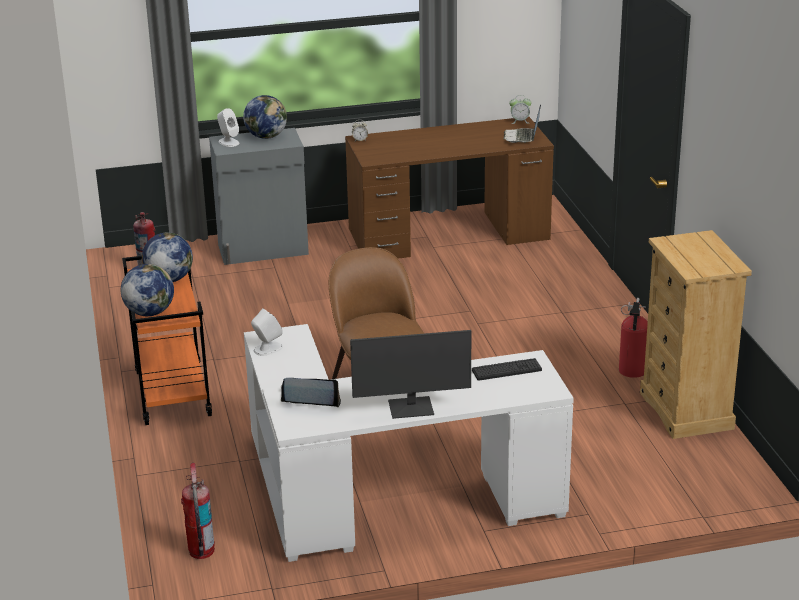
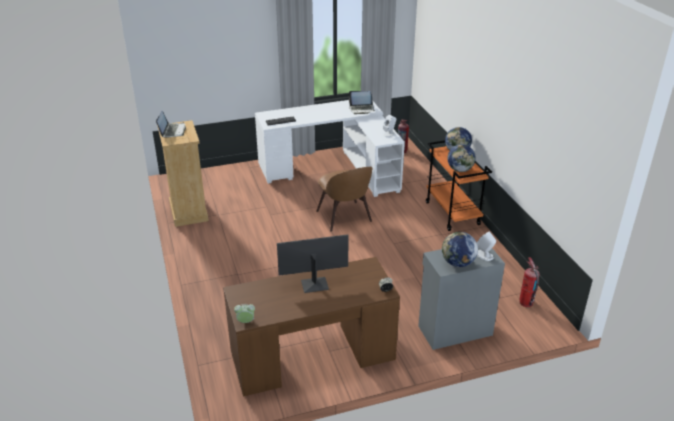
camera: 175 degrees right, 5 degrees up
(411, 408) = (320, 107): monitor -> monitor (314, 284)
(522, 137) = (247, 297): laptop -> laptop (172, 131)
(632, 372) = (208, 232): fire extinguisher -> none

